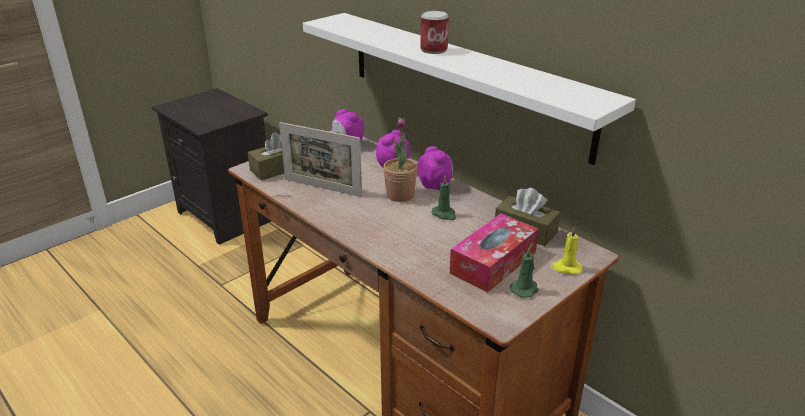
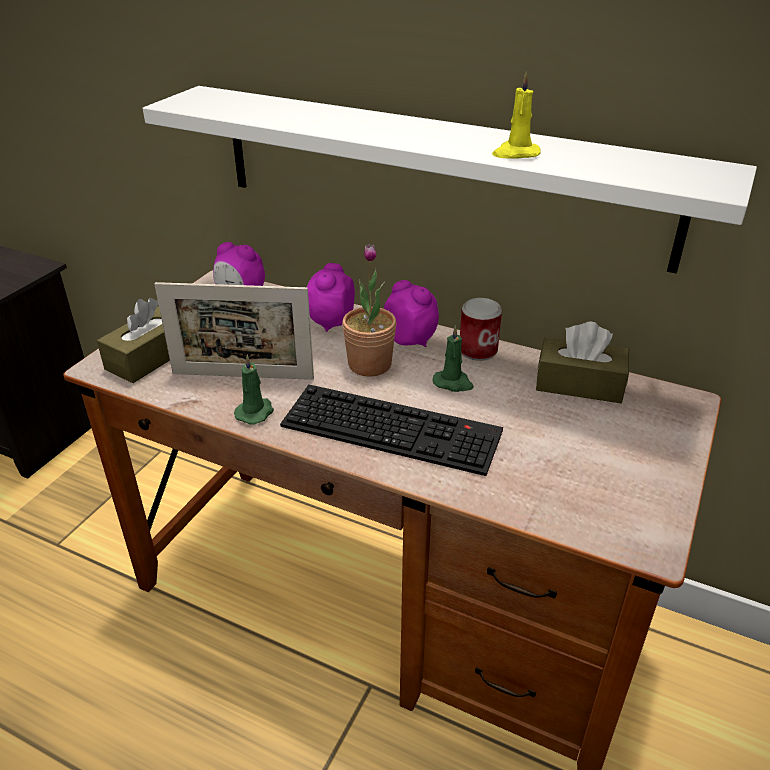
camera: 20 degrees left, 5 degrees up
(391, 231) = (394, 428): none -> keyboard
(433, 50) = (397, 128): can -> can (478, 350)
(493, 263) = (573, 447): tissue box -> none
(525, 289) = (644, 480): green candle -> green candle (255, 412)
(566, 268) = (671, 431): yellow candle -> yellow candle (515, 154)

